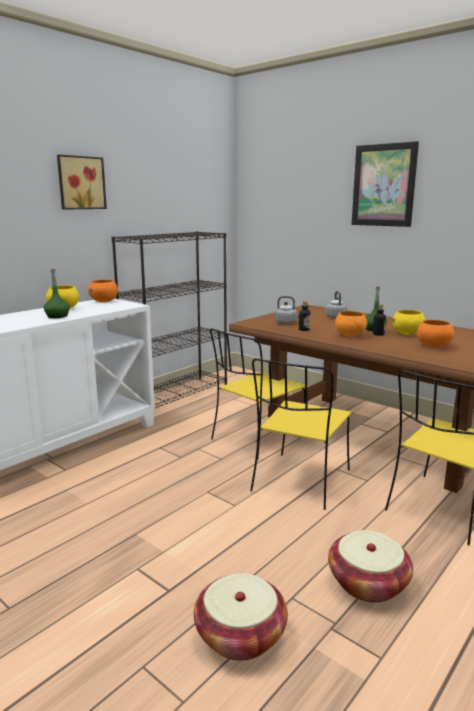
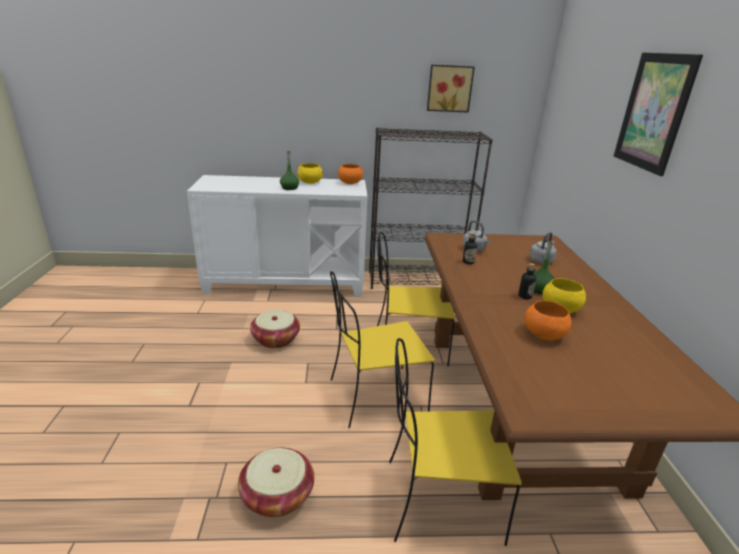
camera: 45 degrees right, 10 degrees up
(80, 183) = (351, 78): picture -> picture (449, 88)
(240, 635) = (171, 457): basket -> basket (276, 339)
(349, 335) = (492, 285): orange bowl -> none

